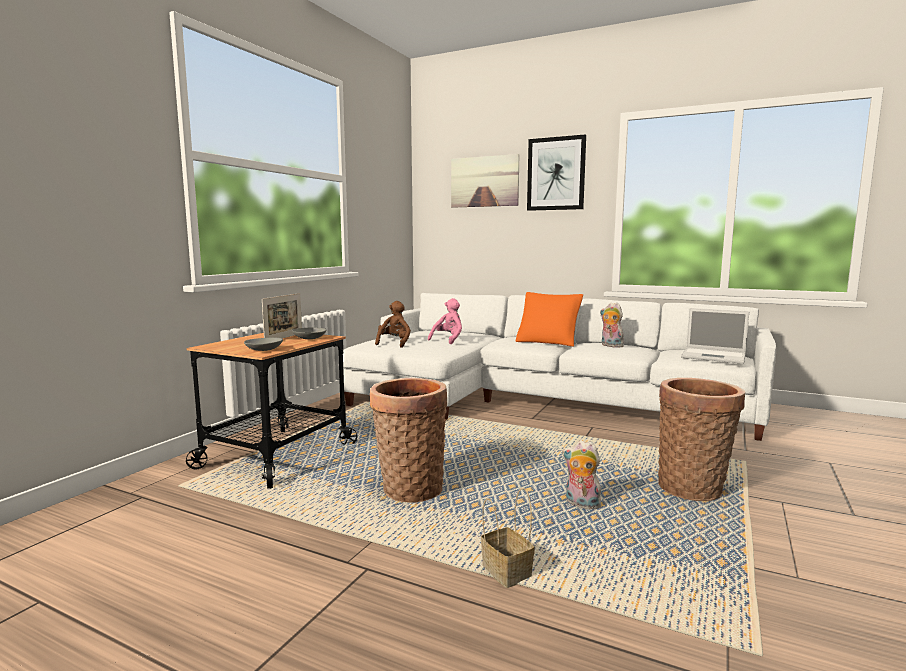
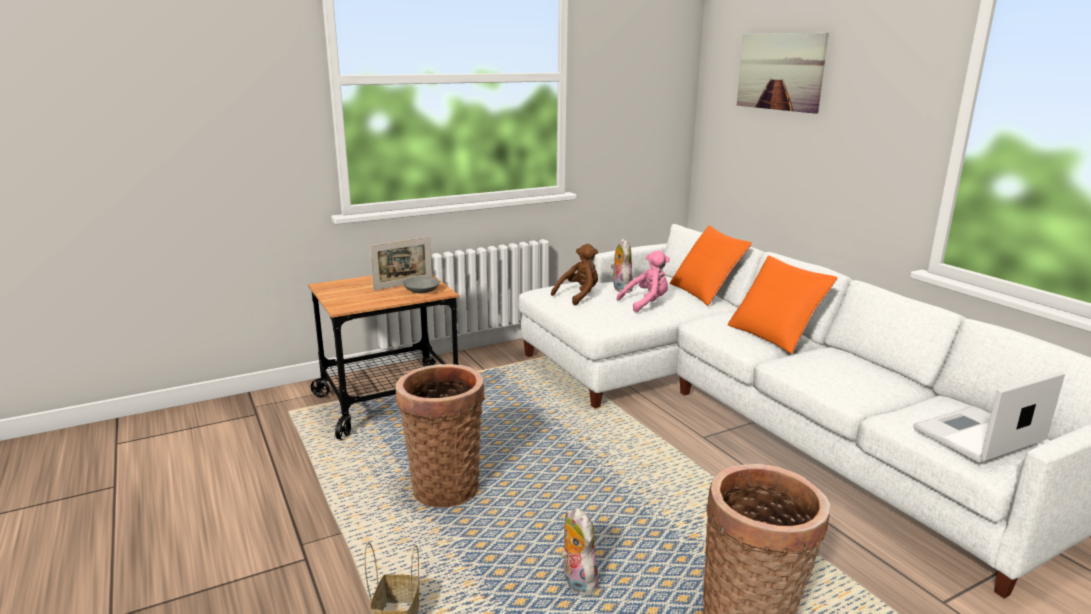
camera: 35 degrees right, 10 degrees up
(263, 350) = (352, 302): grey bowl -> none
(471, 331) = (706, 292): none -> orange pillow
(556, 174) = (874, 69): picture -> none
(610, 346) = (846, 367): plush toy -> plush toy (620, 288)
(714, 356) = (977, 436): laptop -> laptop turned 90 degrees clockwise

